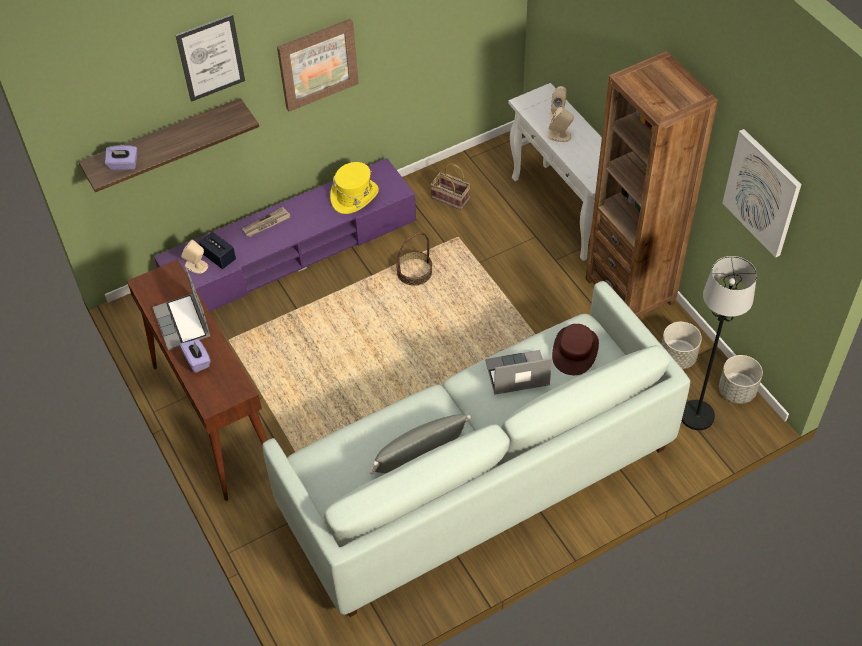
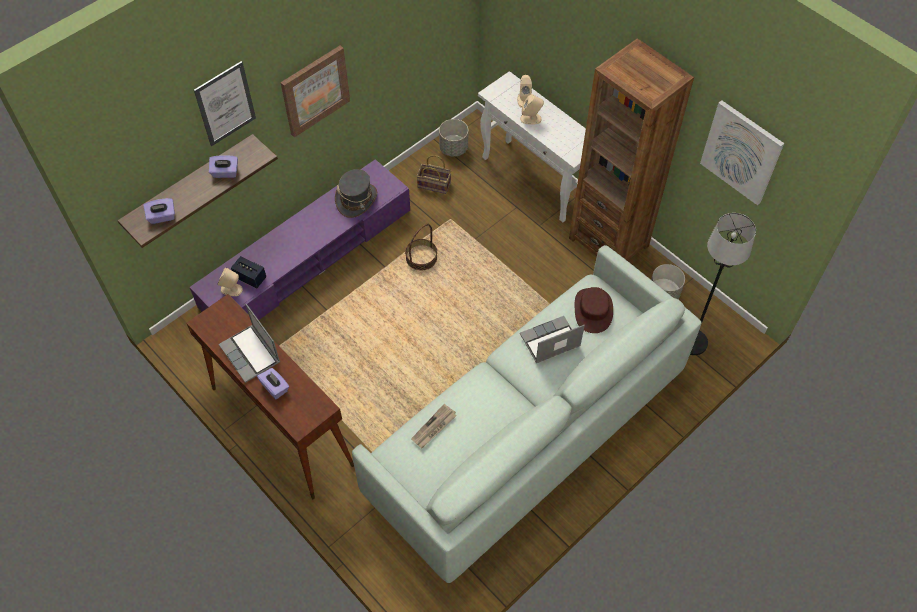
camera: 15 degrees left, 5 degrees up
(200, 132) = (225, 173): none -> purple tissue box
(266, 224) = (284, 239): newspaper -> newspaper (434, 428)
(354, 196) = (356, 200): yellow hat -> grey hat
(419, 454) = (486, 429): grey pillow -> none
(736, 391) = (718, 314): grey planter -> grey planter (453, 148)

